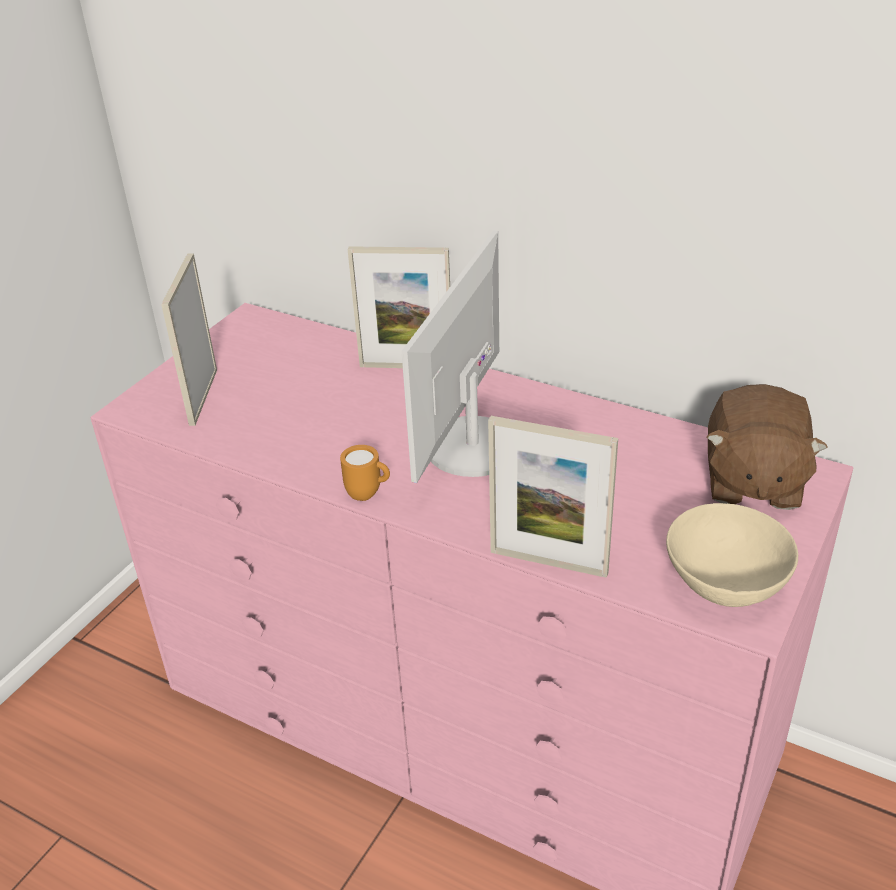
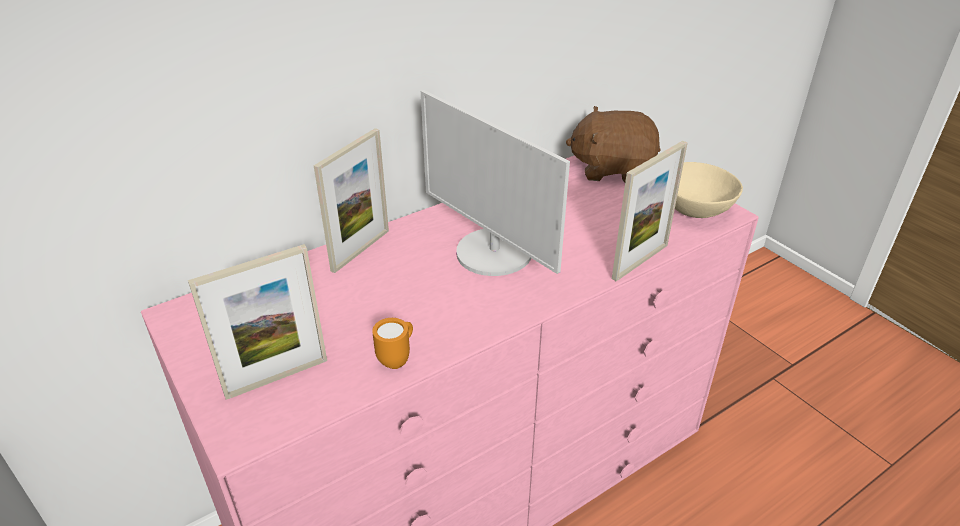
camera: 65 degrees left, 0 degrees up
(203, 397) = (277, 377): picture frame -> picture frame turned 60 degrees counterclockwise
(368, 494) = (510, 317): orange mug -> orange mug (397, 358)
(752, 481) = (612, 169): brown plush toy -> brown plush toy turned 150 degrees clockwise

